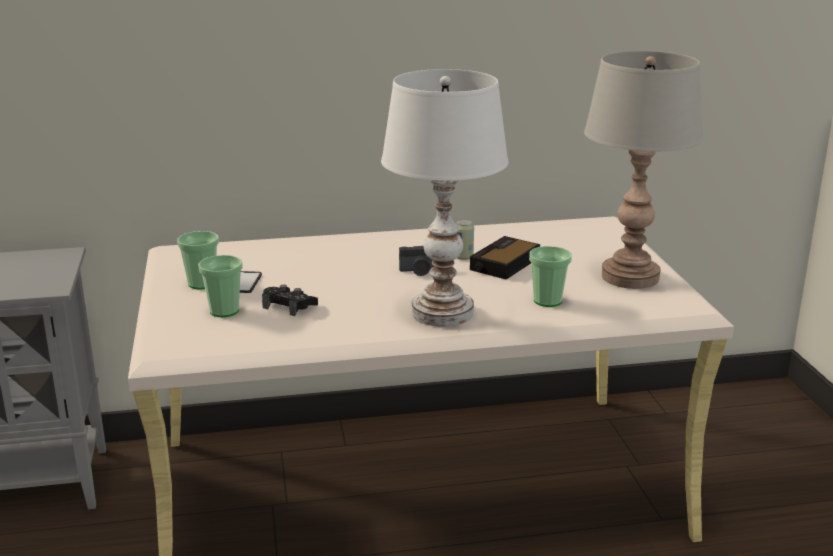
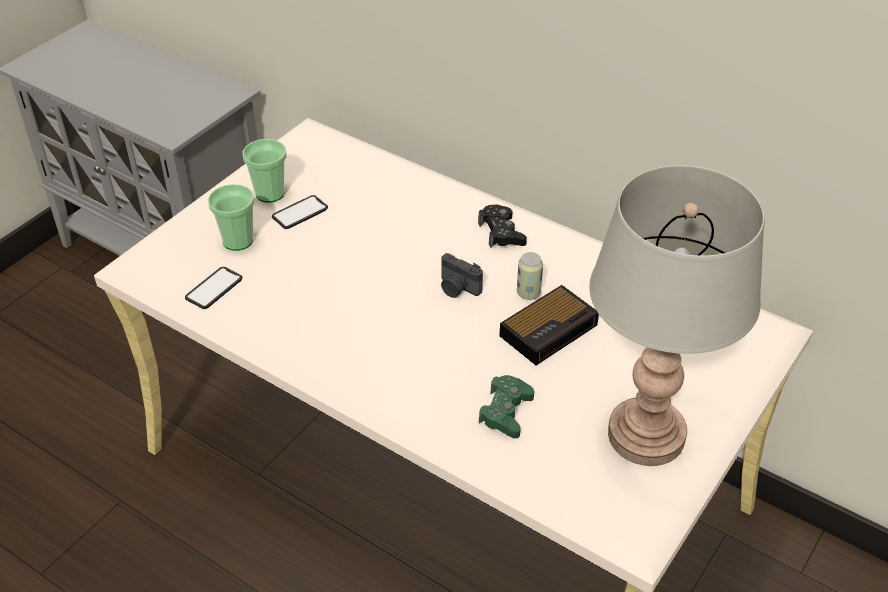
camera: 45 degrees right, 20 degrees up
(254, 336) = (214, 288): none -> phone
(289, 306) = (289, 267): black game controller -> black game controller (501, 233)
(442, 313) = (390, 362): white table lamp -> none
(504, 264) = (550, 329): alarm clock -> alarm clock turned 150 degrees clockwise
(547, 301) = (506, 412): cup -> green game controller

